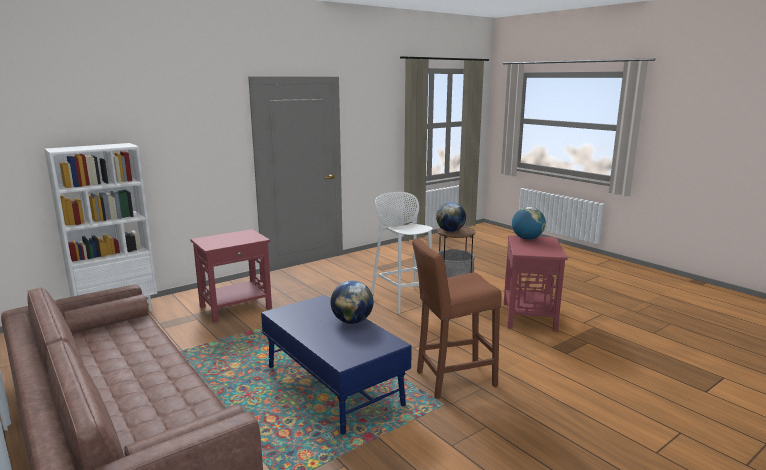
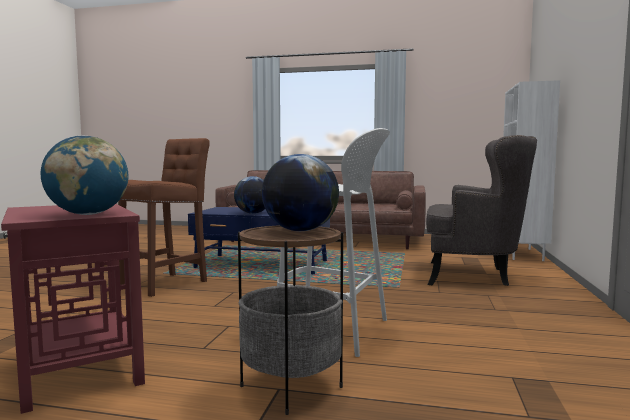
camera: 140 degrees right, 10 degrees down
(236, 307) = (473, 275): red side table -> grey armchair

